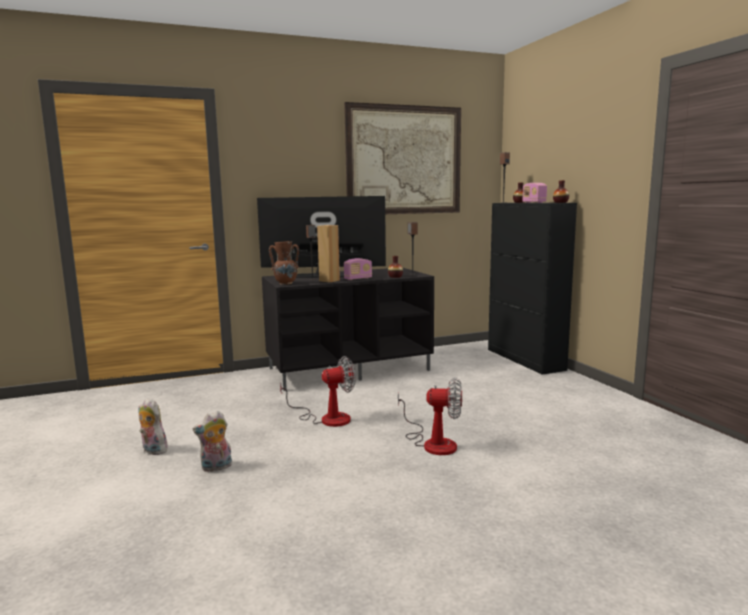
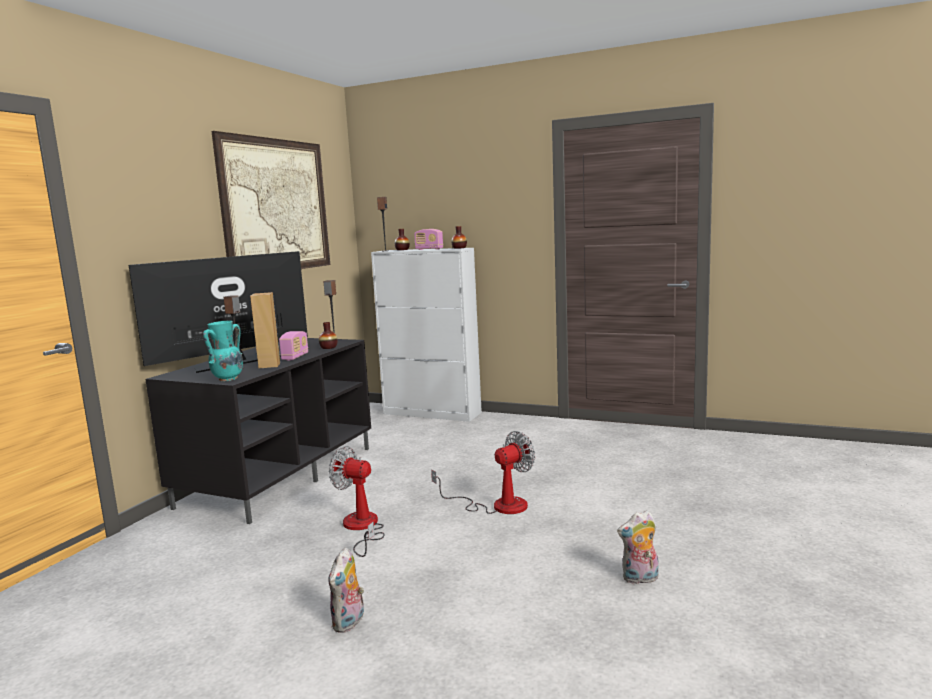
camera: 45 degrees left, 0 degrees up
(152, 450) = (225, 652): plush toy -> plush toy (640, 579)
(285, 284) = (227, 379): brown vase -> turquoise vase
(326, 418) = (361, 528): fan -> fan turned 90 degrees counterclockwise
(525, 359) = (432, 413): black cabinet -> white cabinet

